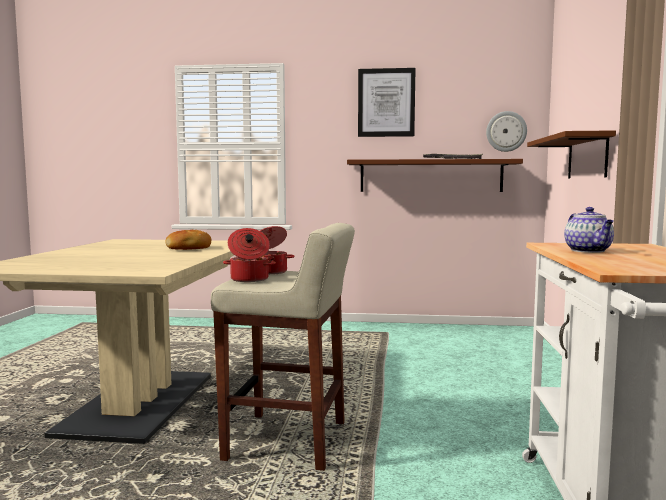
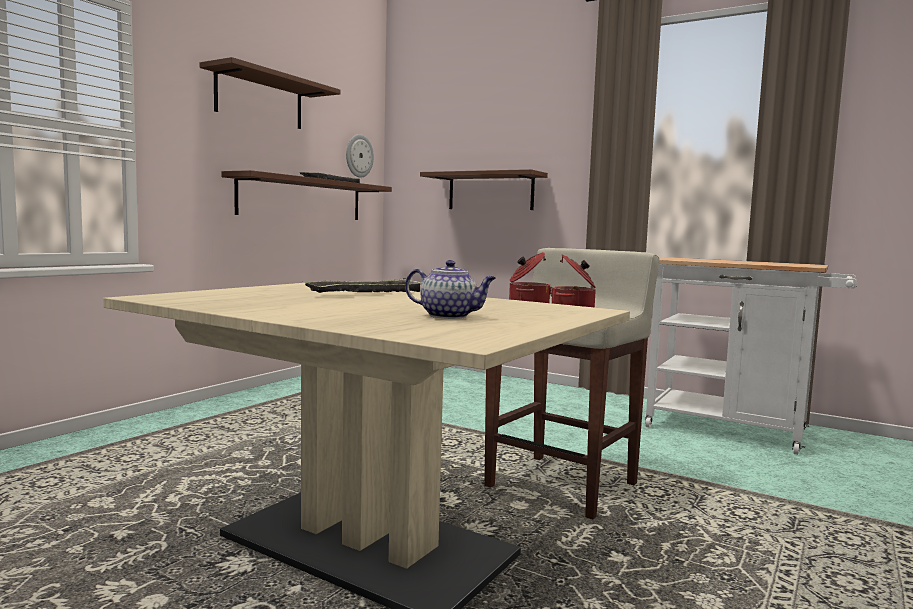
camera: 65 degrees left, 0 degrees up
(189, 248) = (366, 293): bread -> tray
(386, 102) = (260, 100): picture -> brown shelf
(589, 251) = (713, 261): teapot -> teapot (450, 316)

